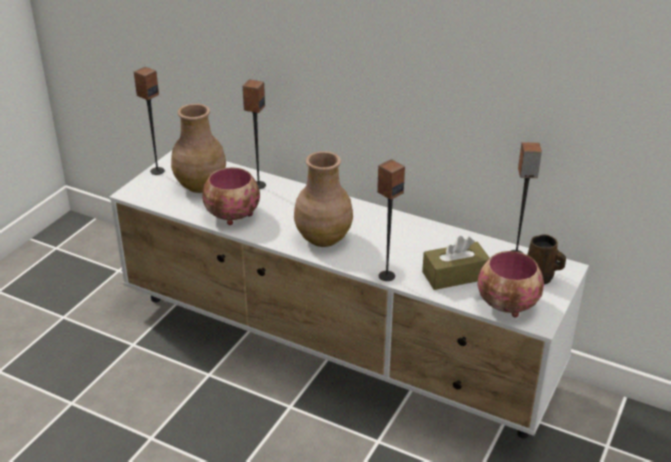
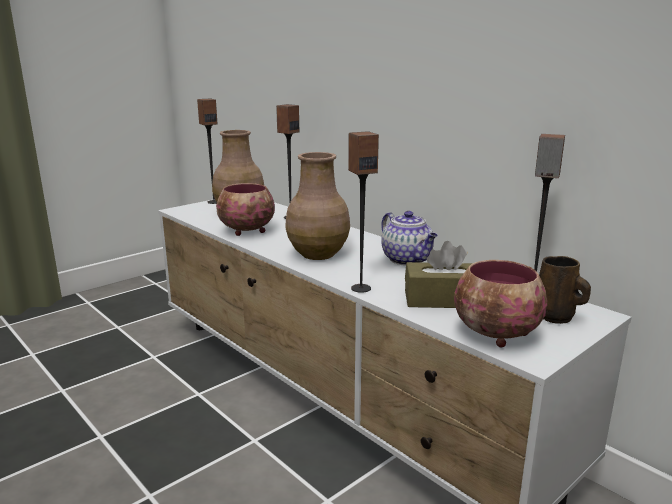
camera: 20 degrees right, 15 degrees down
(403, 231) = (408, 260): none -> teapot

